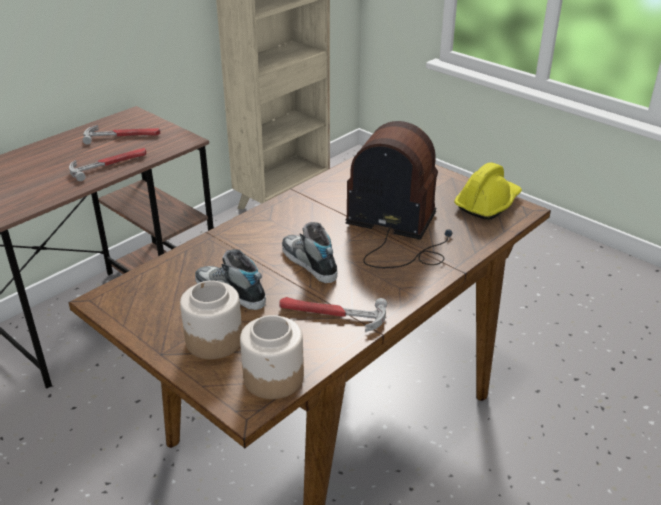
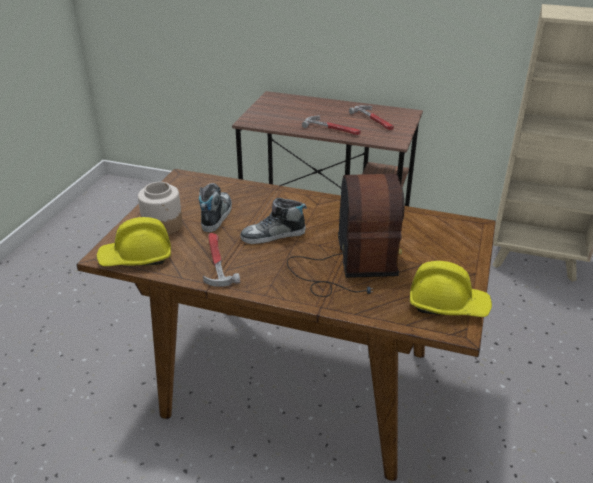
camera: 65 degrees right, 0 degrees up
(274, 377) = (136, 258): jar -> yellow hard hat
(309, 263) = (273, 235): shoe -> shoe turned 135 degrees counterclockwise

